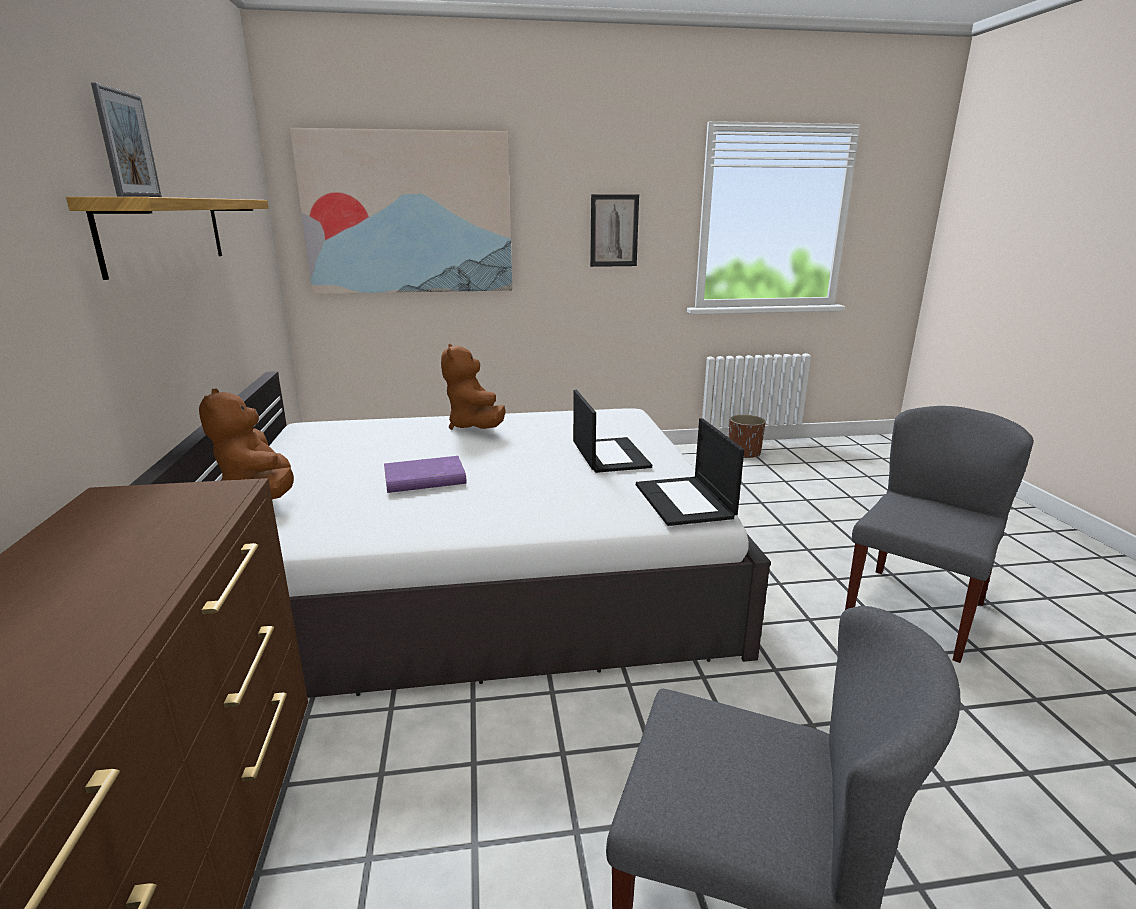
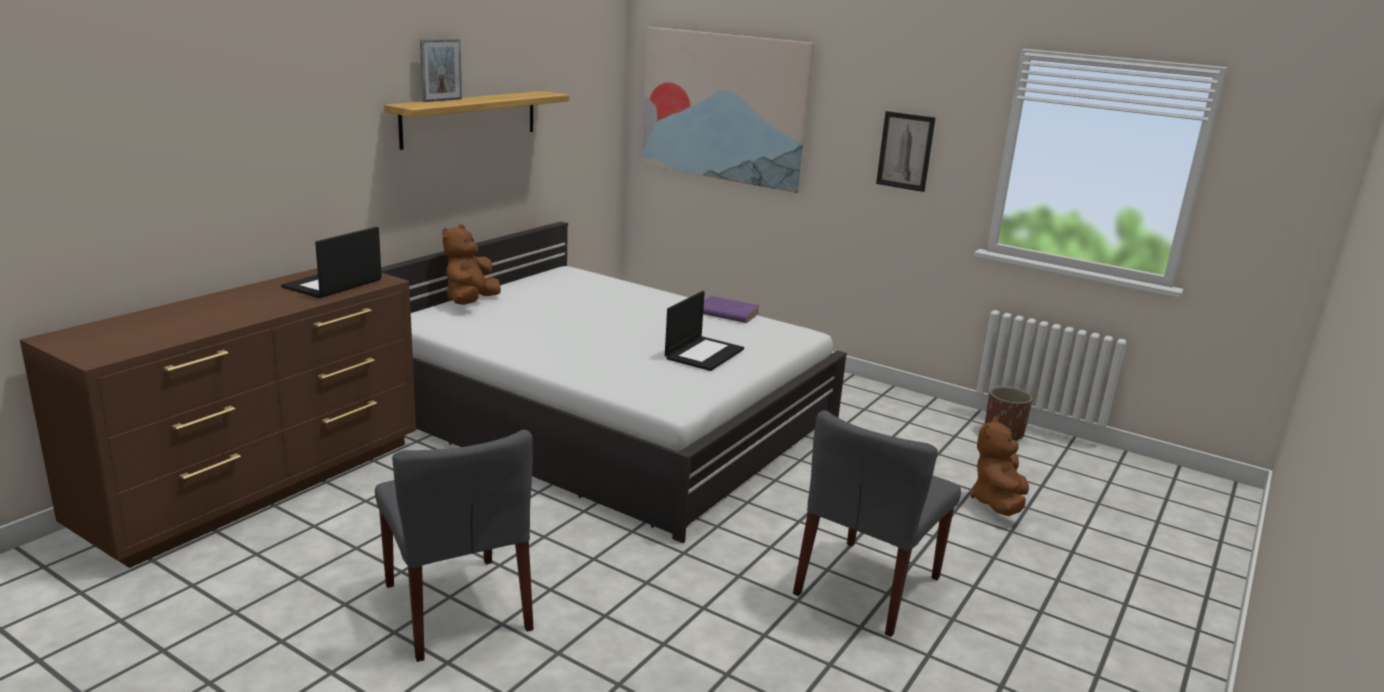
camera: 40 degrees right, 0 degrees up
(424, 479) = (561, 325): purple book -> purple book (726, 313)
(475, 427) = (666, 305): brown plush toy -> brown plush toy (997, 503)
(685, 501) = (676, 395): laptop -> laptop (332, 284)
(914, 611) = (867, 586): grey chair -> grey chair turned 135 degrees clockwise

